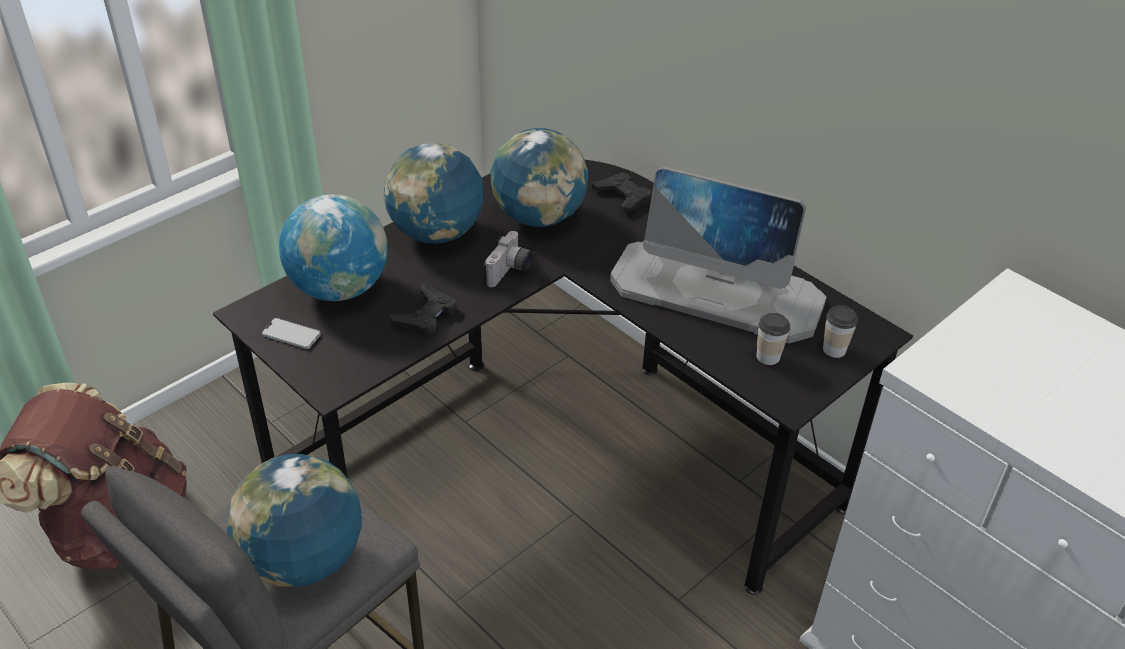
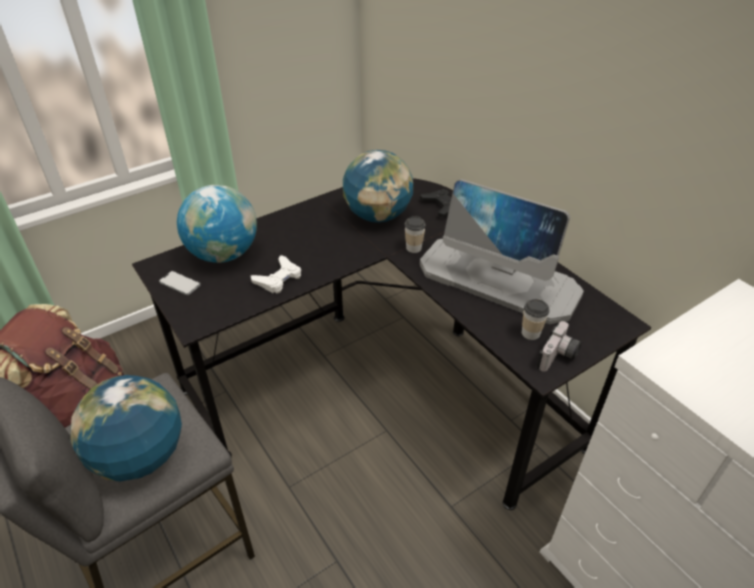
camera: 10 degrees right, 0 degrees up
(426, 316) = (278, 279): black game controller -> white game controller
(436, 233) = (302, 221): globe -> none
(510, 272) = (347, 252): camera -> camera (558, 357)
(834, 349) = (585, 332): cup -> cup (413, 248)

